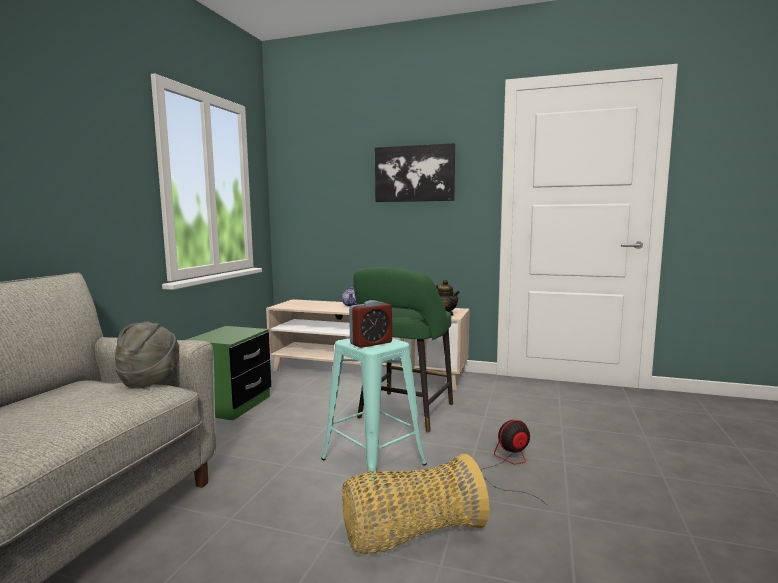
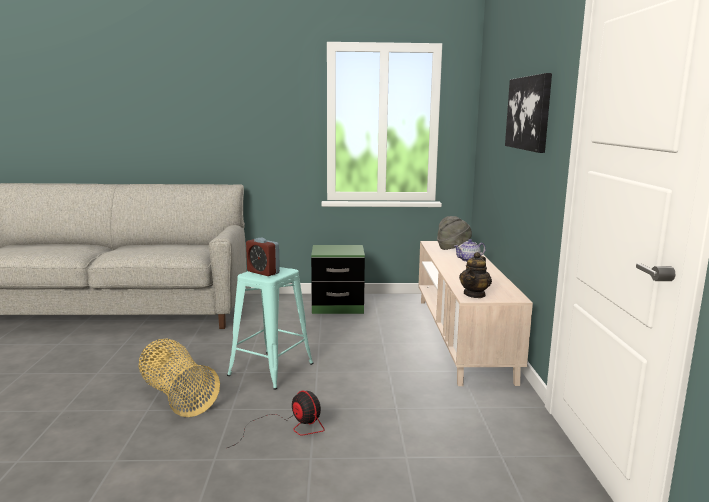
camera: 70 degrees right, 5 degrees up
(150, 380) = (201, 252): grey hat -> grey hat (453, 248)
(404, 413) = (371, 368): green stool -> none

